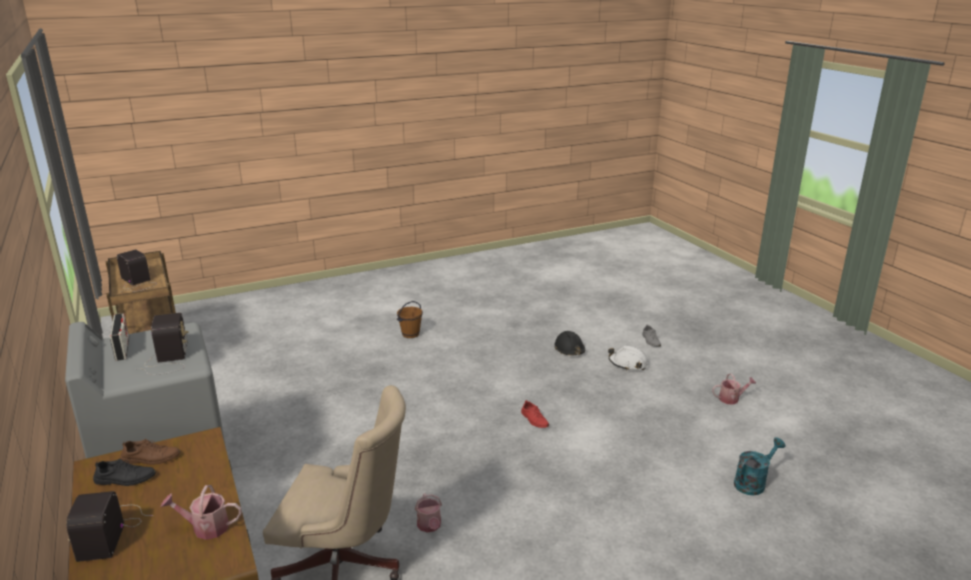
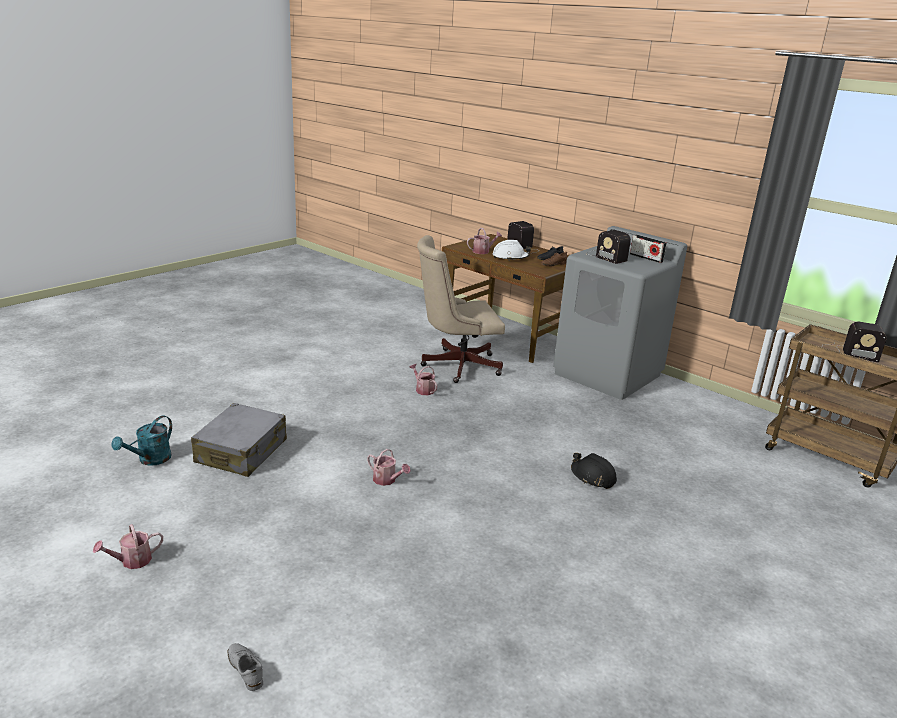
camera: 155 degrees right, 0 degrees up
(410, 334) = (647, 577): brown bucket -> none
(534, 420) = (387, 480): red shoe -> watering can
(569, 349) = (387, 605): black hard hat -> black hard hat (593, 477)
(628, 364) = (286, 595): white hard hat -> white hard hat (510, 257)
(662, 475) = (242, 451): none -> grey suitcase

